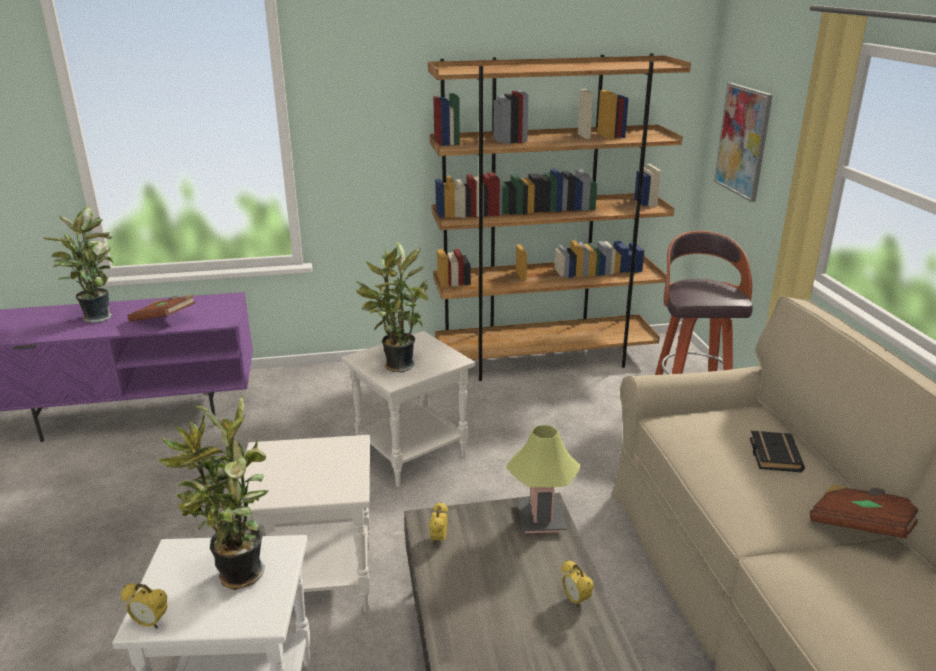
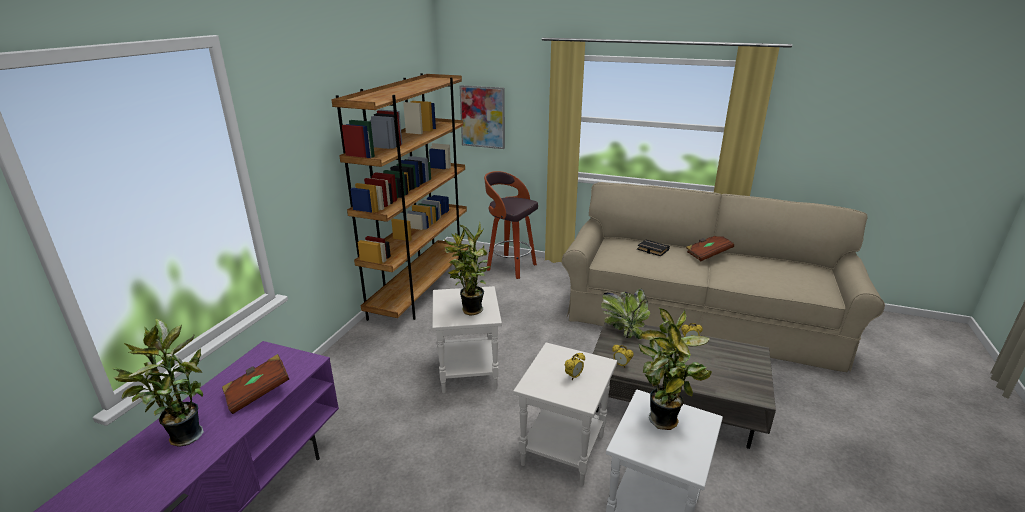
camera: 60 degrees left, 0 degrees up
(150, 623) = (693, 466): alarm clock -> alarm clock (574, 376)
(540, 518) = (624, 329): table lamp -> potted plant

